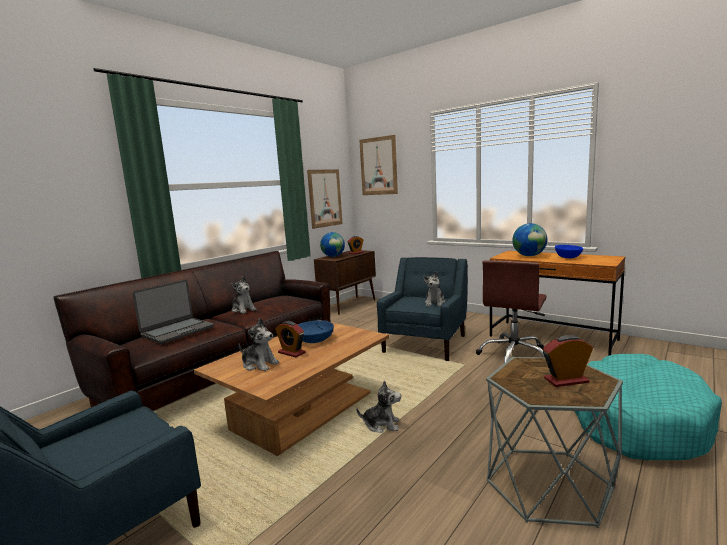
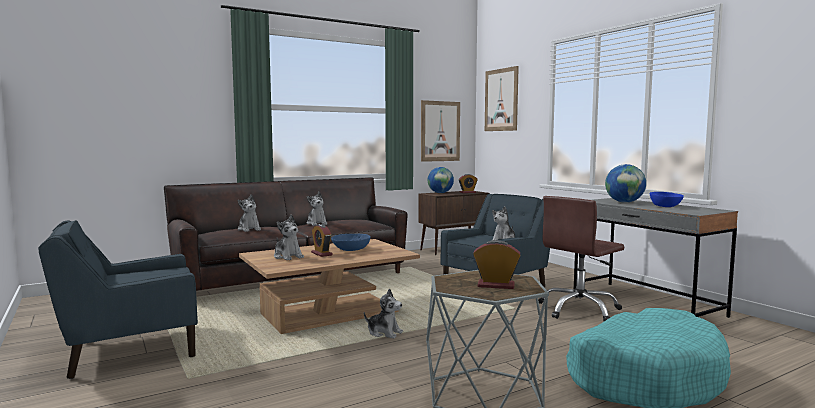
camera: 20 degrees right, 5 degrees down
(177, 331) = (249, 229): laptop -> plush toy
(552, 338) = (645, 304): brown desk -> grey desk

